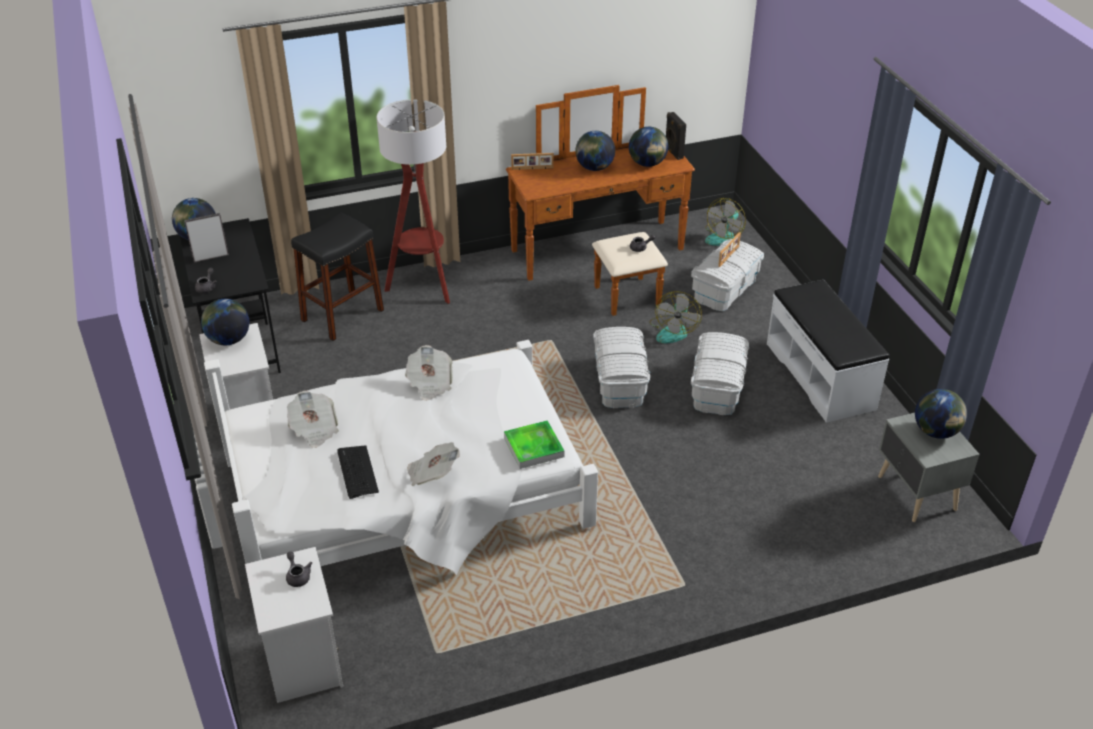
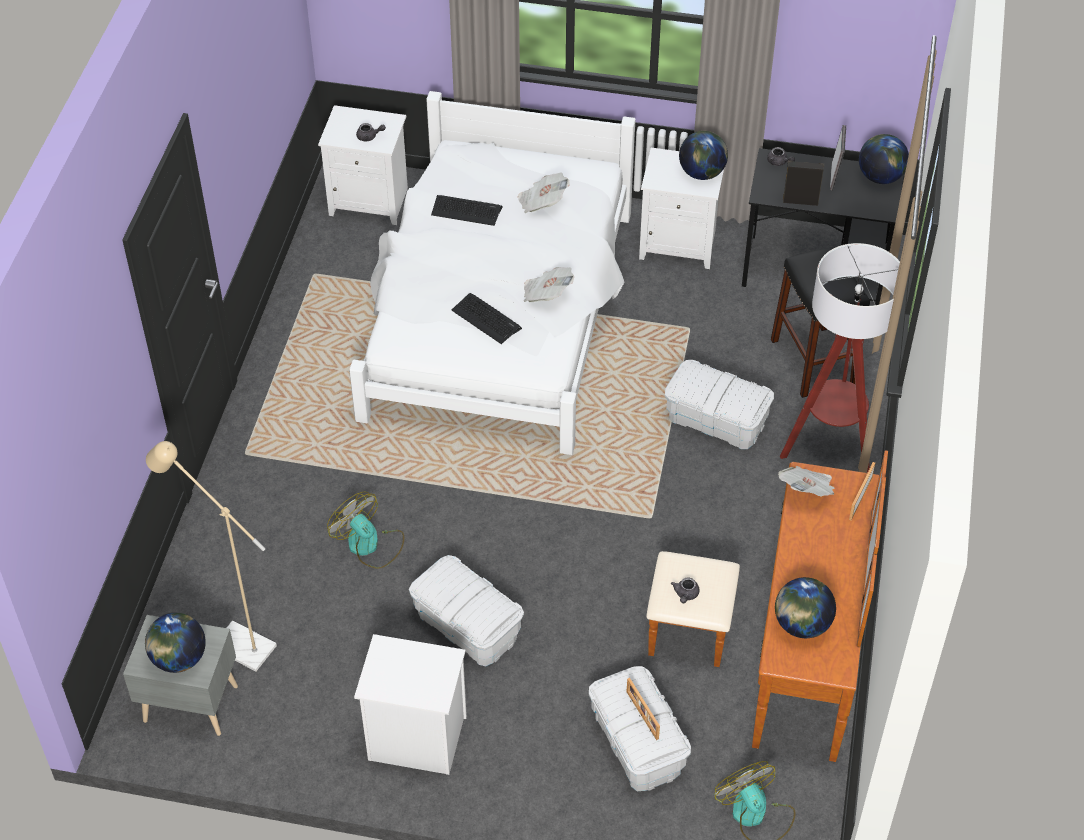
camera: 120 degrees right, 10 degrees up
(432, 474) = (425, 253): newspaper -> newspaper (807, 490)
(484, 406) = (486, 319): none -> keyboard
(534, 447) = (406, 331): tray -> none
(594, 168) = (824, 562): globe -> none
(620, 382) = (539, 544): white storage box -> white storage box (716, 420)
(673, 153) = (814, 669): black speaker -> black speaker (800, 200)
(673, 330) = (592, 641): fan -> fan (369, 545)
(821, 375) = (414, 739): white bench -> white nightstand
(849, 496) = (234, 642): none -> beige floor lamp

